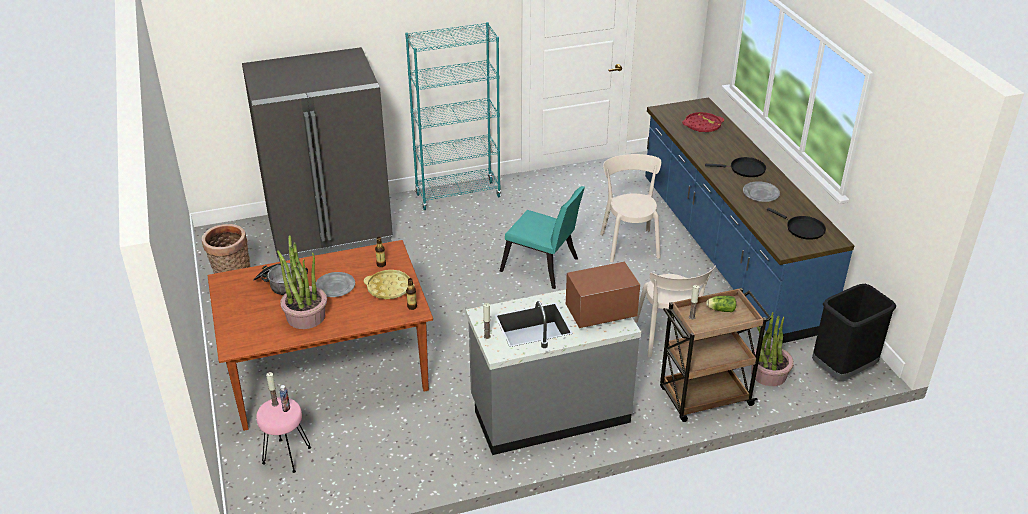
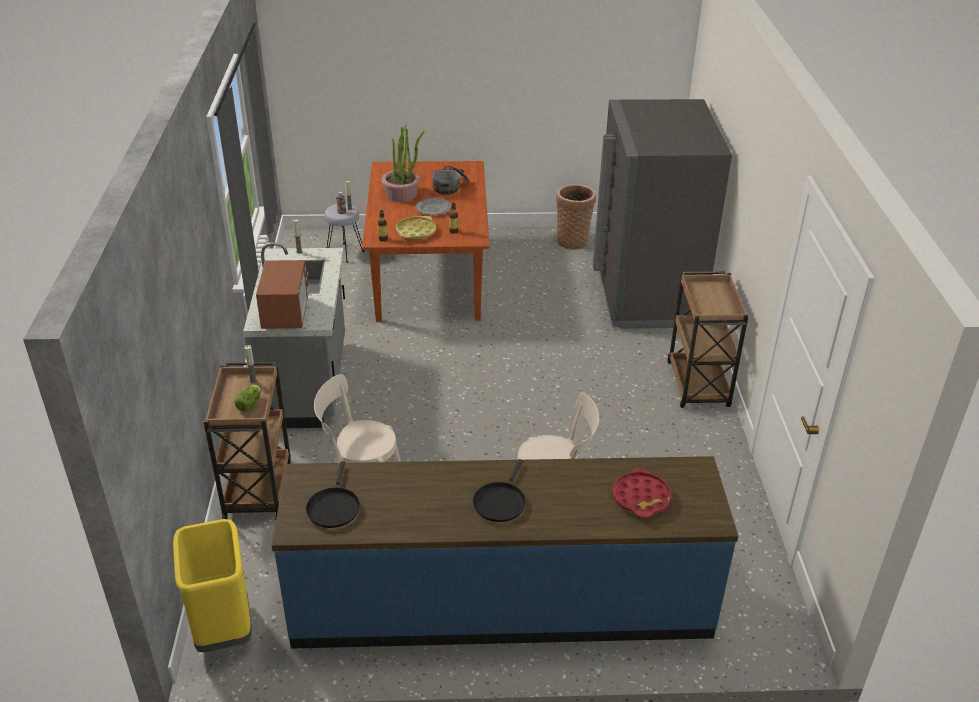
camera: 105 degrees right, 0 degrees up
(286, 456) = (345, 252): pink stool -> grey stool
(458, 195) = (698, 386): turquoise bookcase -> brown cart
(543, 267) = (529, 423): turquoise chair -> none
(760, 194) = (432, 496): grey plate -> none
(768, 374) = (258, 554): potted plant -> none
(802, 229) = (333, 507): black frying pan -> black frying pan turned 60 degrees counterclockwise
(843, 369) = (223, 628): black trash can -> yellow trash can

